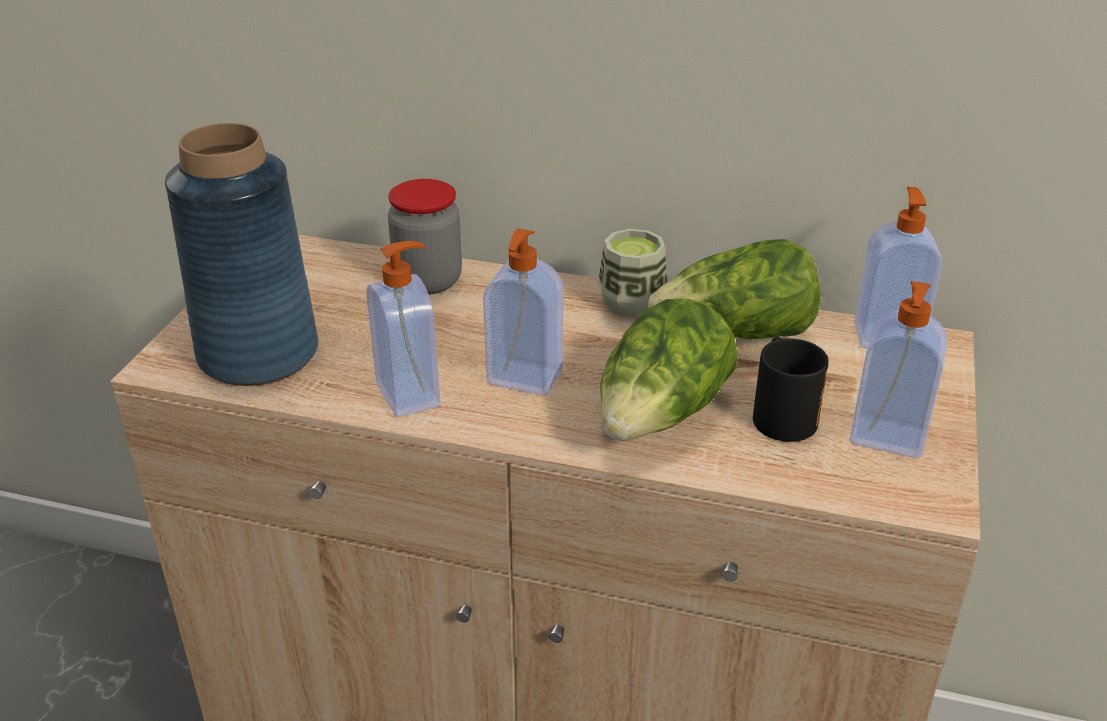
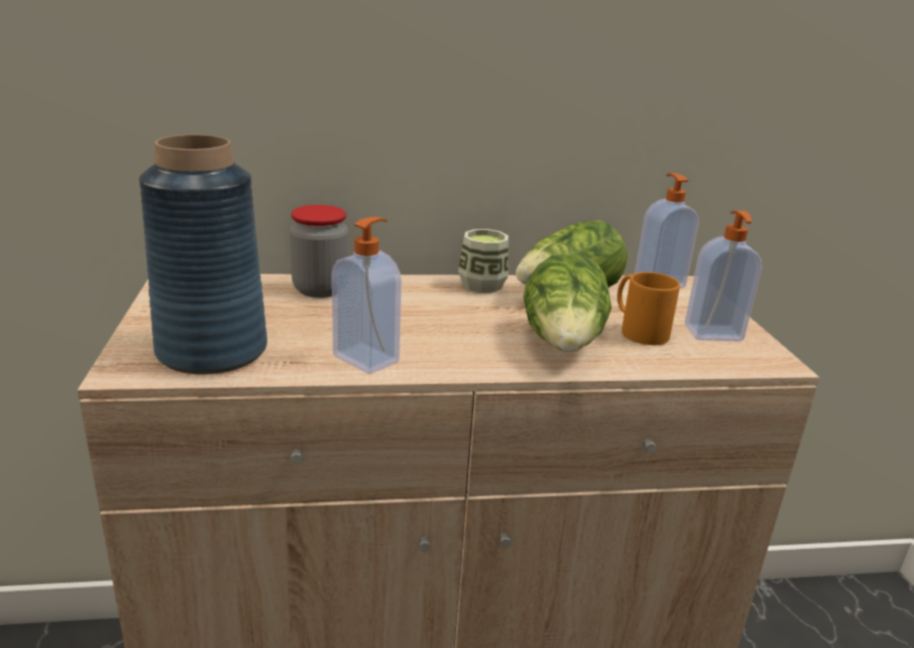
camera: 25 degrees left, 10 degrees down
(524, 379) = (447, 337): soap dispenser -> none
(779, 413) = (637, 330): black mug -> orange mug

